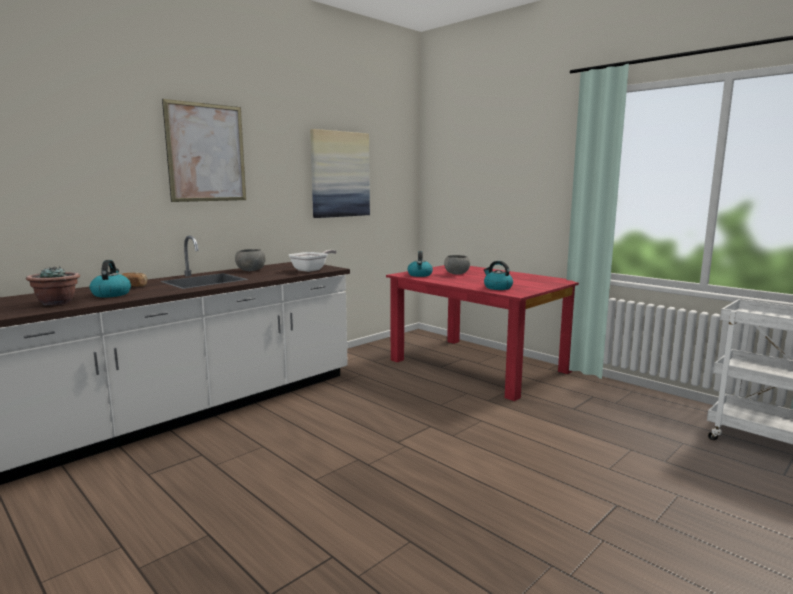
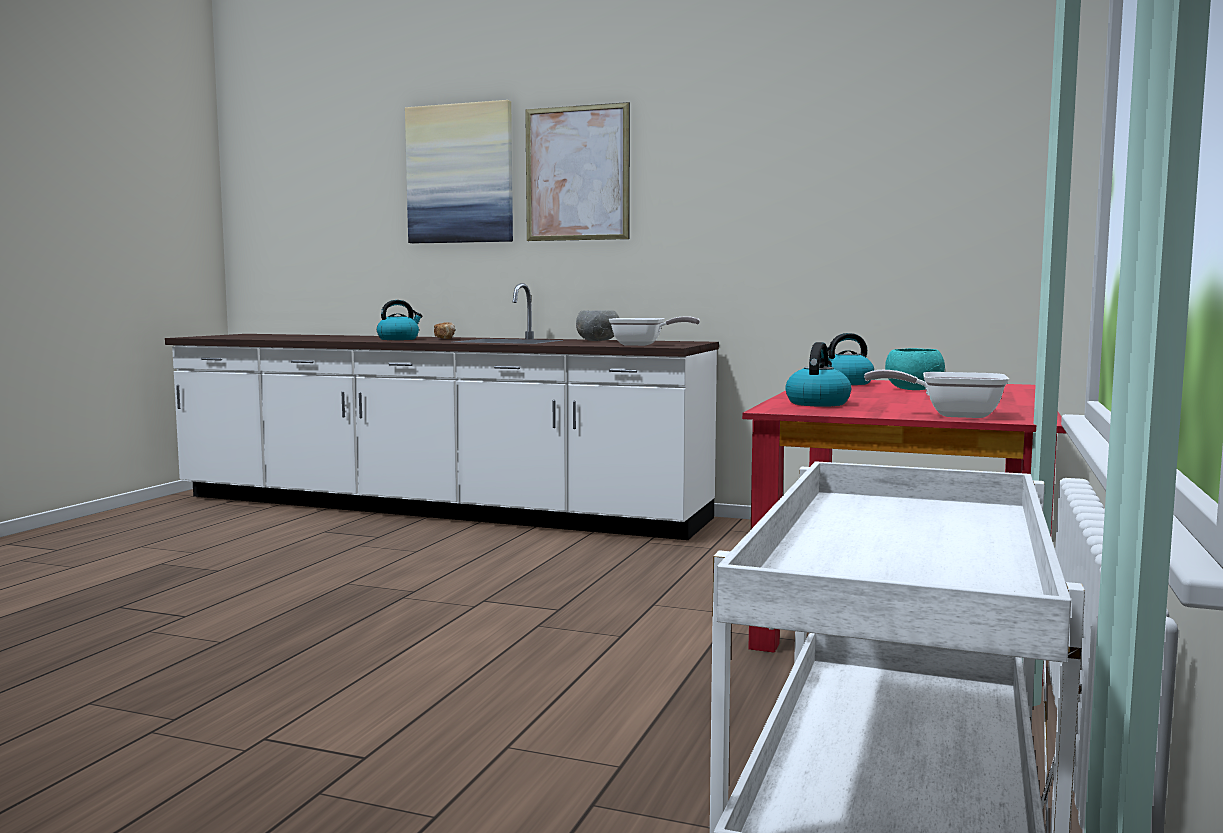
camera: 65 degrees right, 5 degrees down
(57, 303) = (347, 338): potted plant -> none
(340, 174) = (815, 193): picture -> picture (460, 174)
(456, 273) = (913, 389): grey bowl -> turquoise bowl
(548, 283) = (951, 415): none -> frying pan

